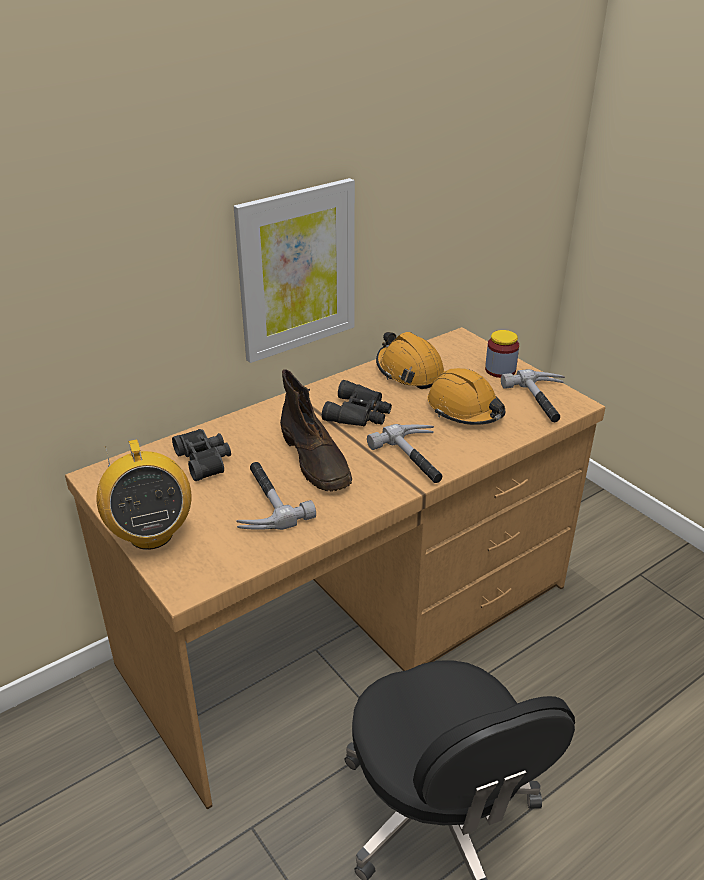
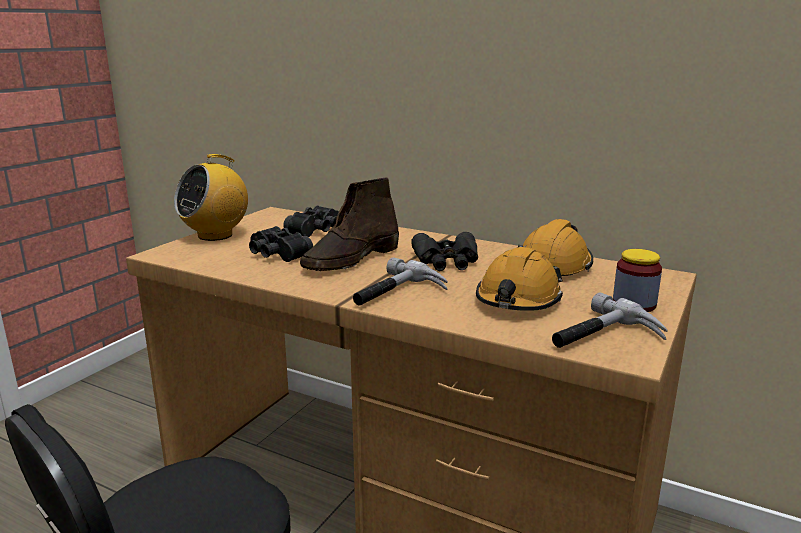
camera: 65 degrees right, 15 degrees down
(263, 502) = (276, 255): hammer -> black binoculars
(297, 270) = (476, 114): picture -> none

